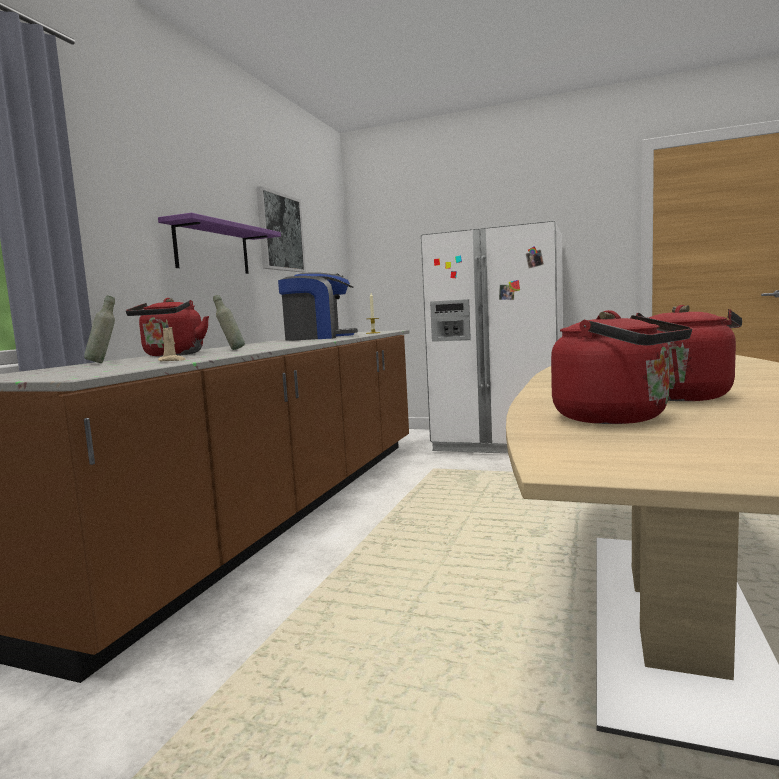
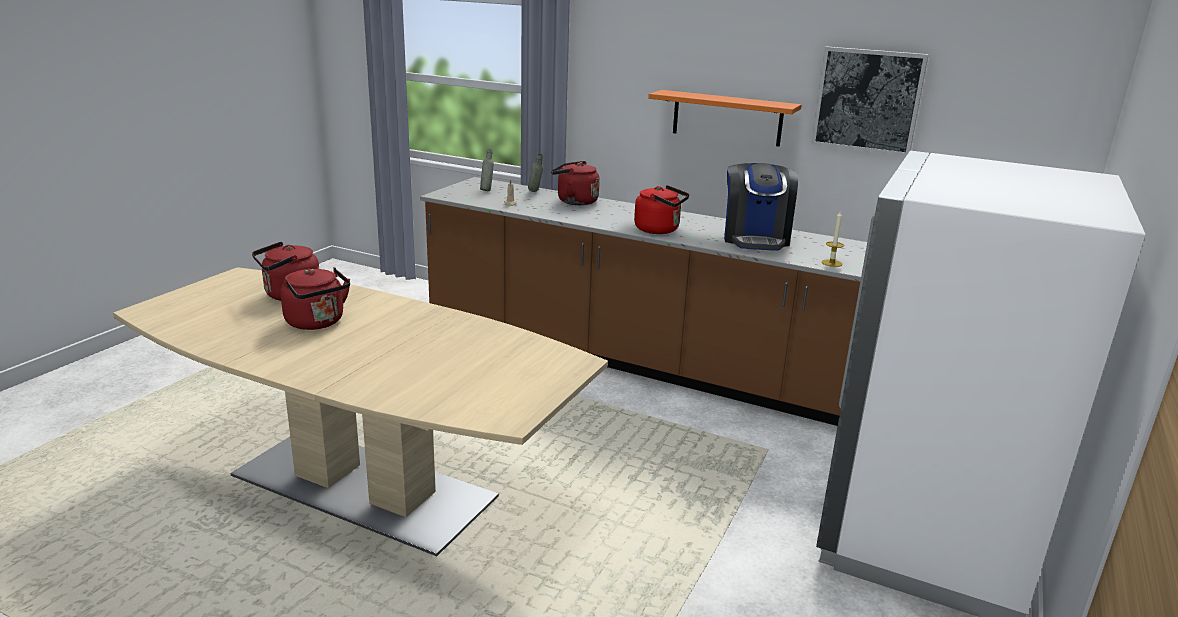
camera: 95 degrees right, 15 degrees up
(212, 249) = (727, 118): purple shelf -> orange shelf
(231, 350) = (601, 213): grey bottle -> grey bottle (487, 190)
(300, 342) = (659, 230): none -> red kettle

